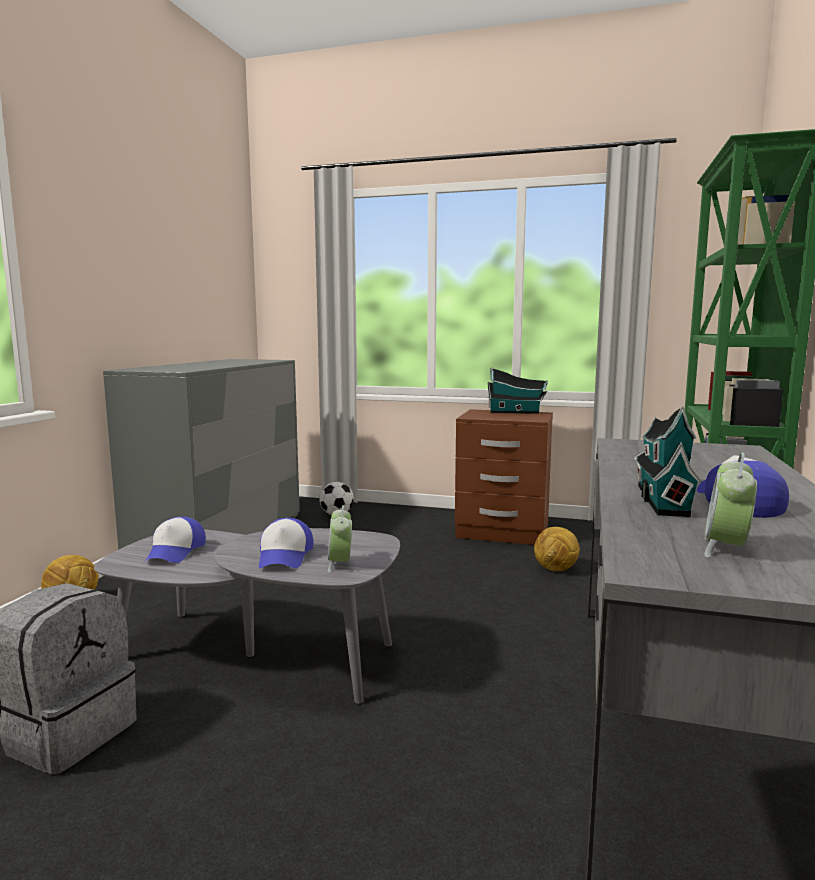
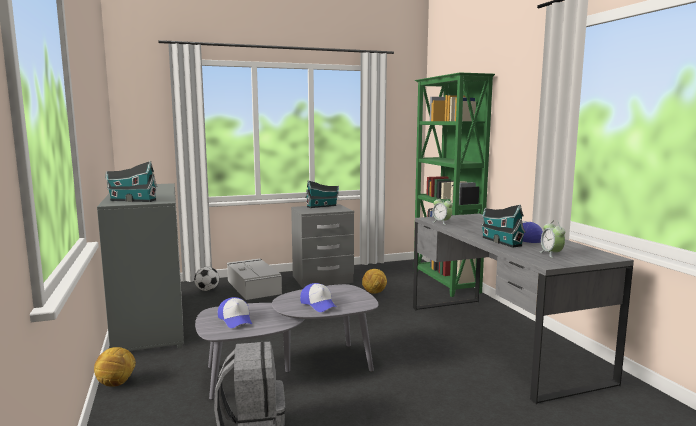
camera: 35 degrees left, 0 degrees up
(160, 368) = (131, 200): none -> toy house
(340, 564) = (352, 301): alarm clock -> alarm clock (442, 222)
(395, 522) = (253, 286): none -> grey storage box
(502, 532) = (322, 279): brown nightstand -> grey nightstand

